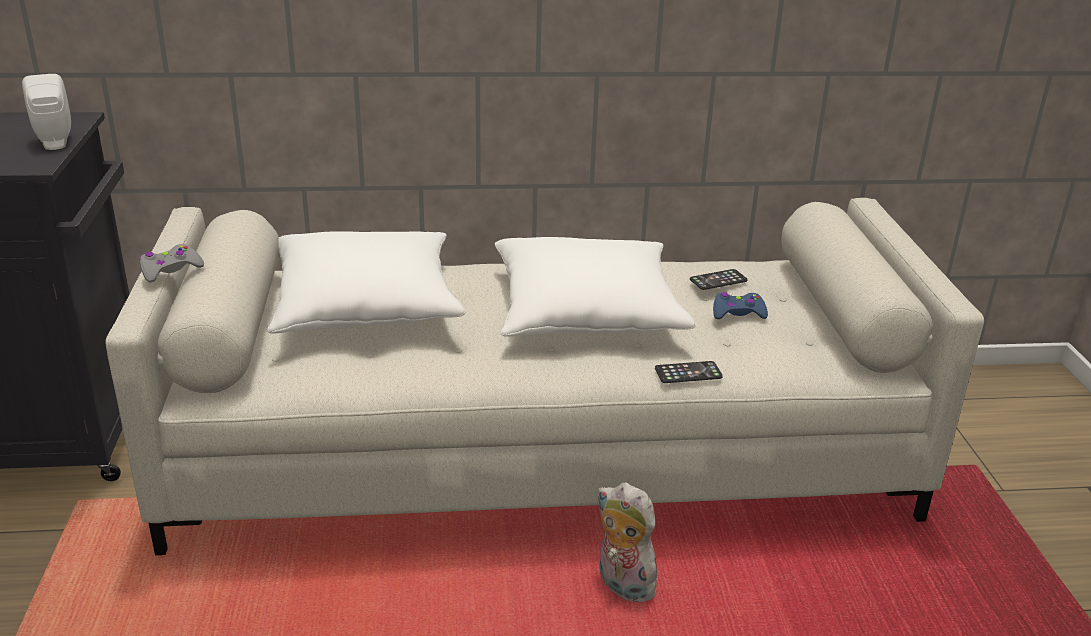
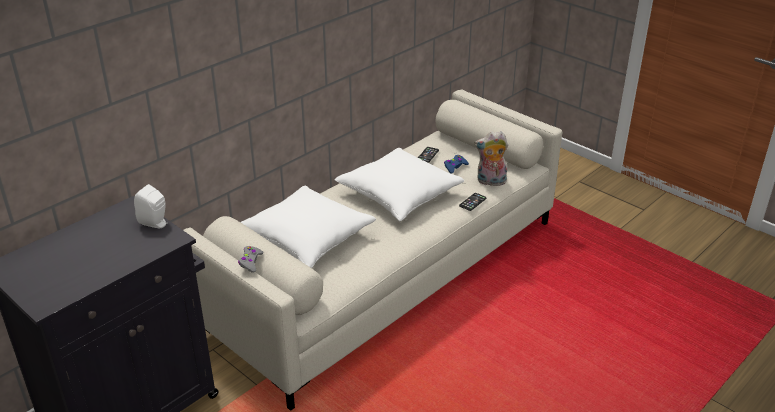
camera: 40 degrees left, 5 degrees up
(621, 585) = (481, 307): plush toy -> plush toy (490, 182)

